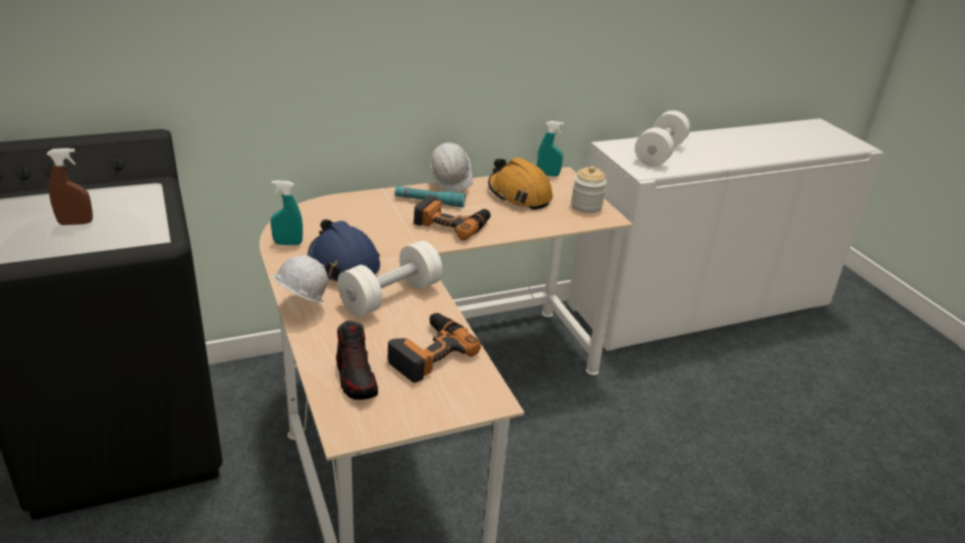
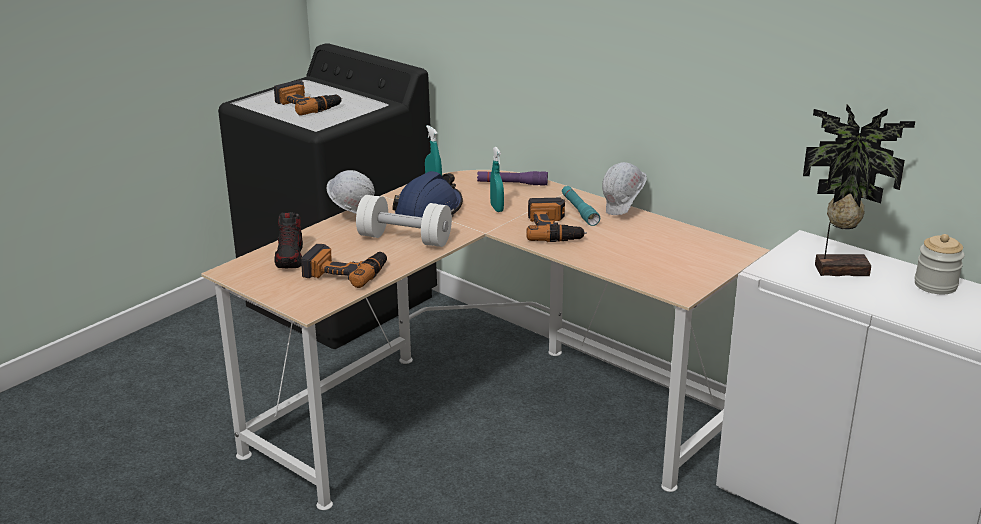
camera: 65 degrees right, 5 degrees down
(75, 223) = (307, 105): brown spray bottle -> power drill
(337, 208) = (512, 183): none -> purple flashlight
(356, 377) = (290, 257): shoe -> shoe turned 45 degrees counterclockwise
(519, 194) = (658, 241): orange hard hat -> none
(548, 175) = (728, 244): turquoise spray bottle -> turquoise spray bottle (497, 208)
(586, 206) = (688, 277): jar -> jar (935, 285)
(660, 153) = (839, 269): white dumbbell -> potted plant

